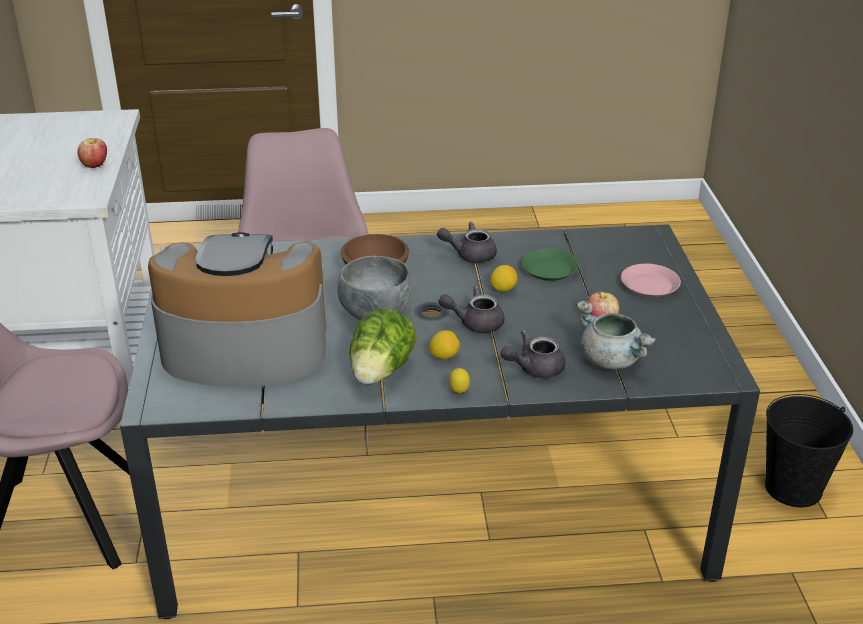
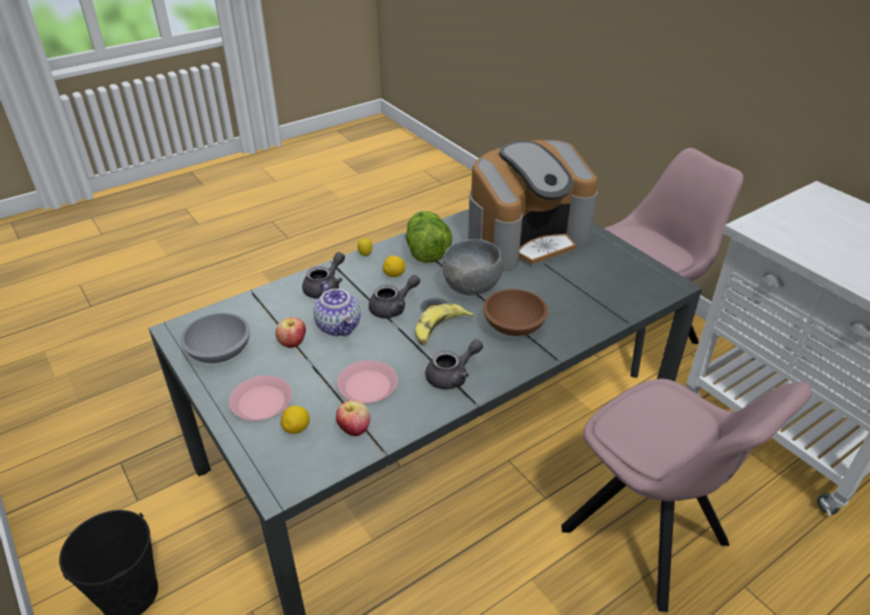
camera: 150 degrees right, 5 degrees up
(95, 165) = (814, 255): apple -> apple (354, 429)
(447, 288) = (439, 330): none -> banana
(503, 289) = (394, 347): lemon -> lemon (297, 429)
(543, 323) = (340, 326): none -> teapot
(549, 269) = (367, 386): green plate -> pink plate
(612, 360) = (270, 312): grey cooking pot -> none
(681, 338) = (218, 352): none -> grey bowl

